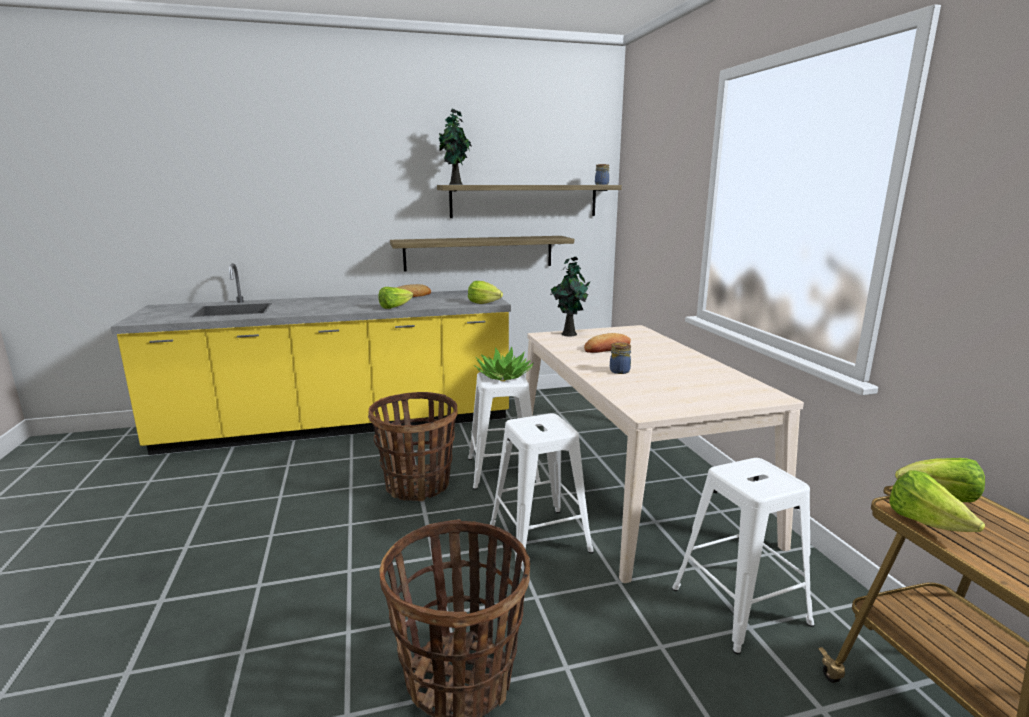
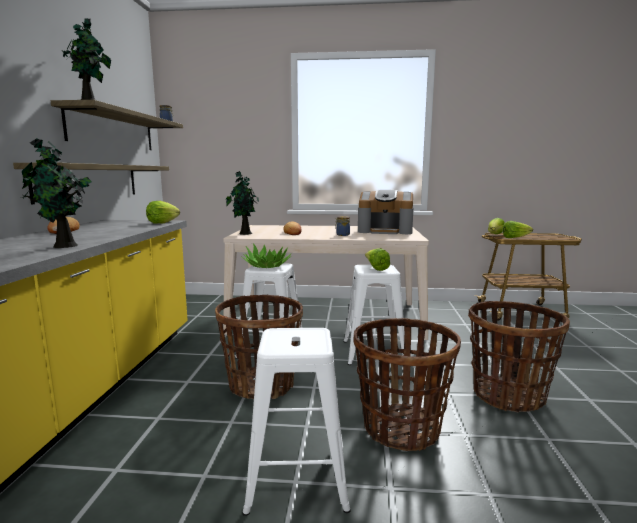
camera: 70 degrees left, 5 degrees down
(339, 309) = (64, 246): none -> potted plant
(355, 581) = (401, 428): none -> basket
(394, 307) = (111, 235): lettuce -> lettuce (376, 268)
(700, 389) = (385, 231): none -> coffee machine
(739, 607) = (451, 322): white stool -> white stool (298, 476)

